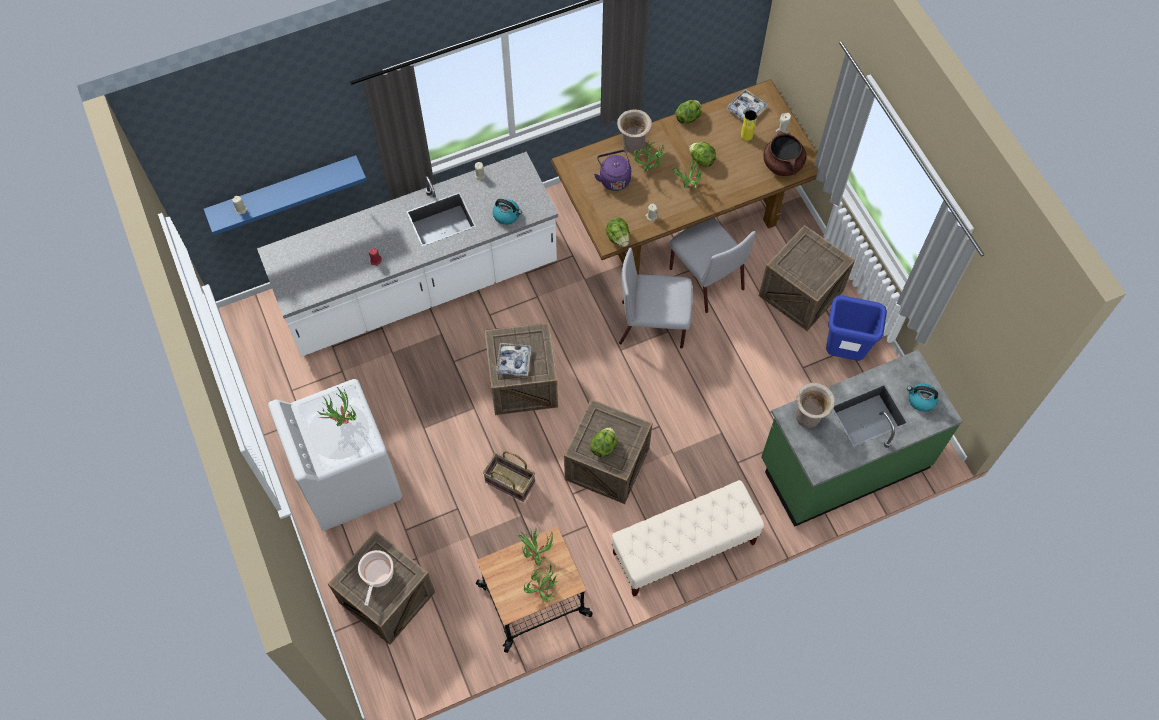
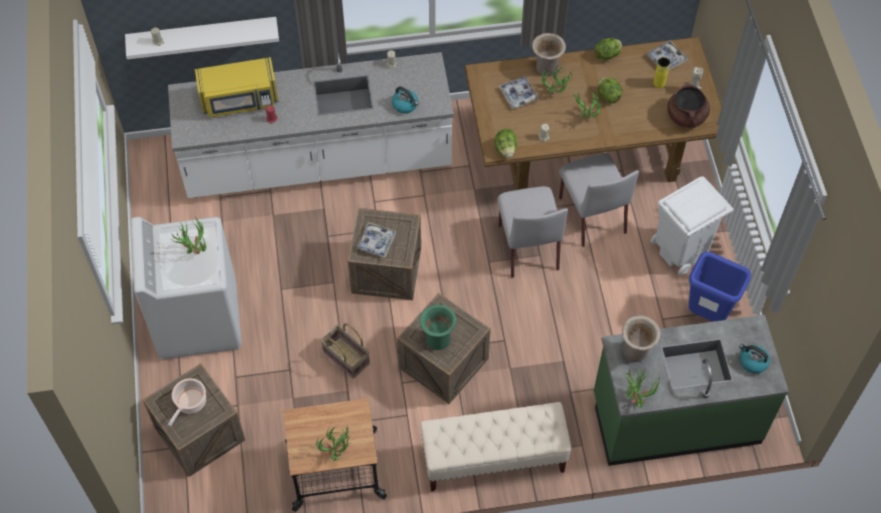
camera: 15 degrees right, 5 degrees down
(283, 190) = (203, 35): blue shelf -> white shelf
(337, 248) = (240, 100): none -> yellow microwave
(535, 552) = (340, 417): potted plant -> potted plant (636, 397)
(604, 446) = (437, 338): lettuce -> green vase
(614, 178) = (518, 95): purple kettle -> tray
(653, 324) = (528, 246): grey chair -> grey chair turned 120 degrees counterclockwise
(801, 293) = (681, 249): crate -> white trash can

